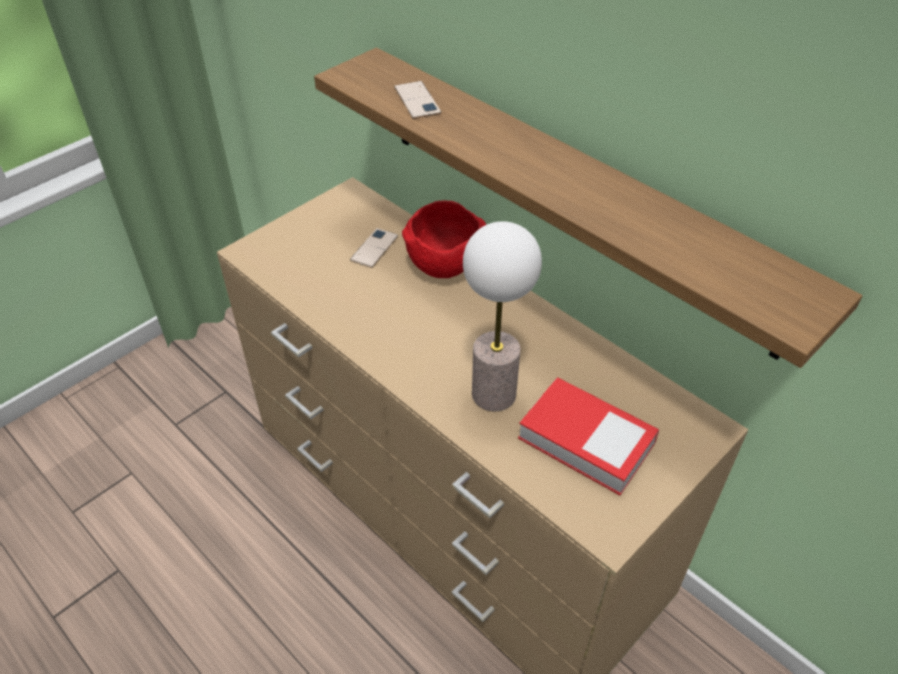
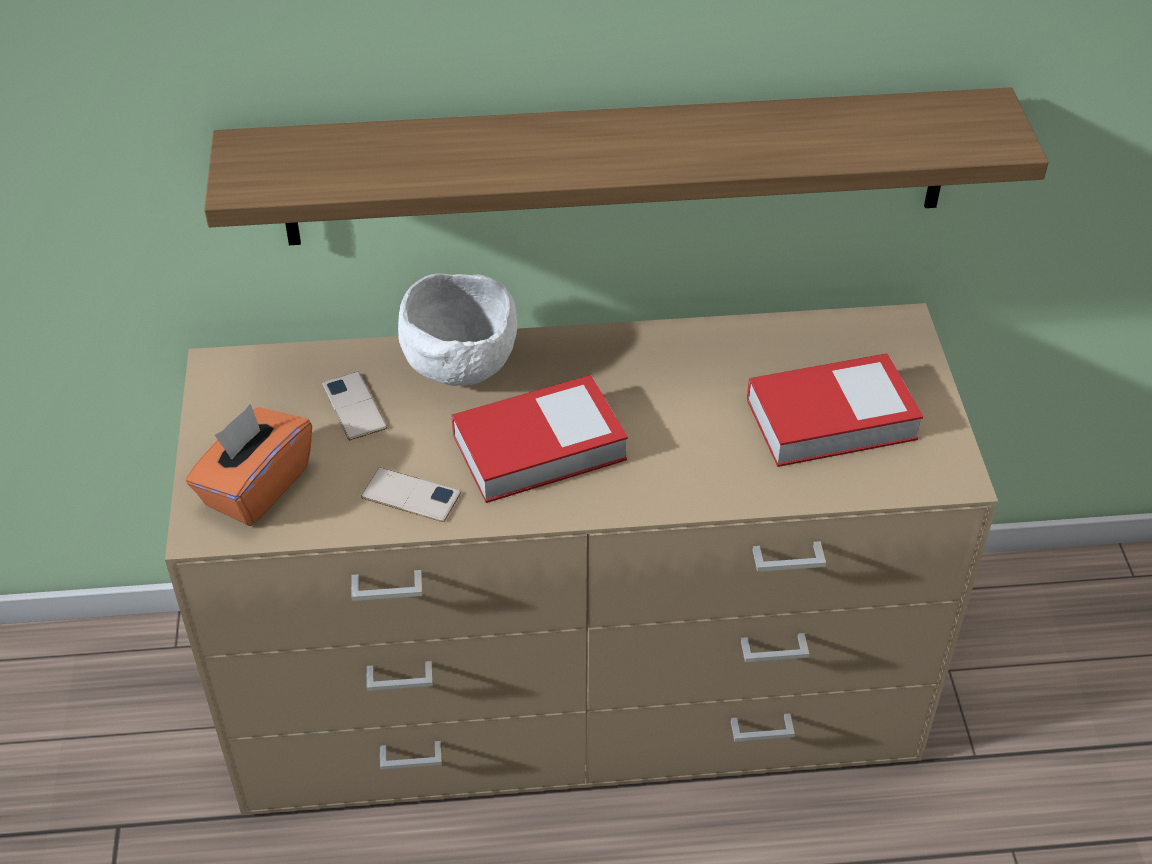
camera: 50 degrees left, 0 degrees up
(288, 250) = (256, 487): none -> orange tissue box
(417, 100) = (380, 160): phone -> phone (411, 495)
(420, 329) = (539, 448): none -> book
(446, 265) = (461, 364): red bowl -> white bowl
(493, 393) = (698, 447): table lamp -> none

